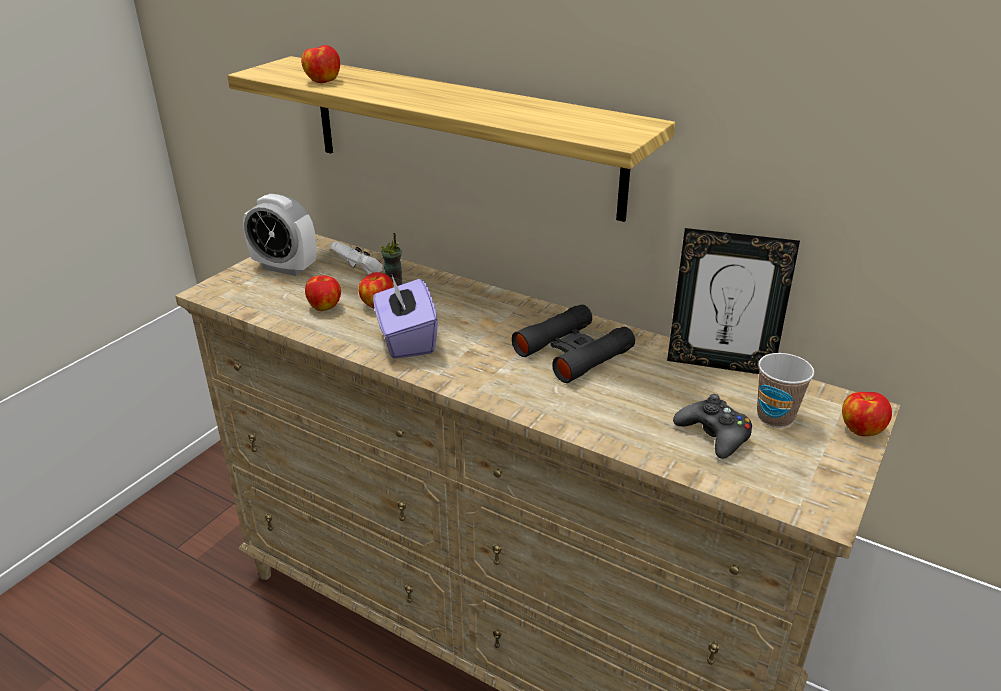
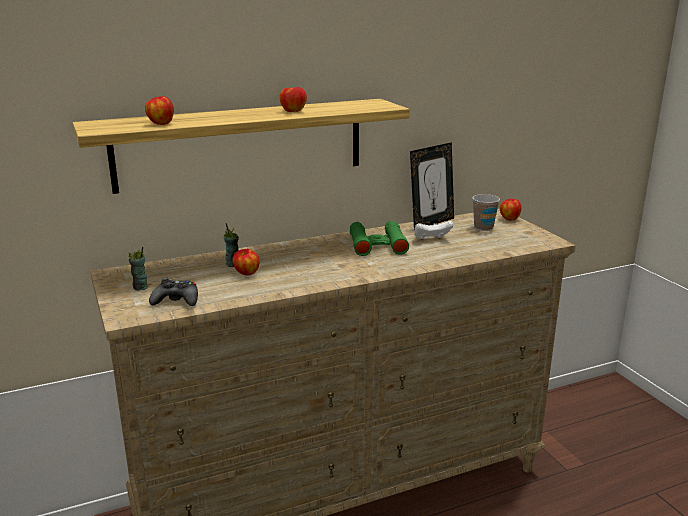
camera: 55 degrees left, 10 degrees down
(285, 268) = (140, 287): alarm clock -> cup
(325, 307) = (221, 287): apple -> apple (293, 111)
(360, 272) = (193, 268): white game controller -> white game controller (431, 239)
(406, 340) = (301, 276): purple tissue box -> none
(573, 352) = (377, 245): black binoculars -> green binoculars
(714, 435) = (482, 241): black game controller -> black game controller (176, 300)

